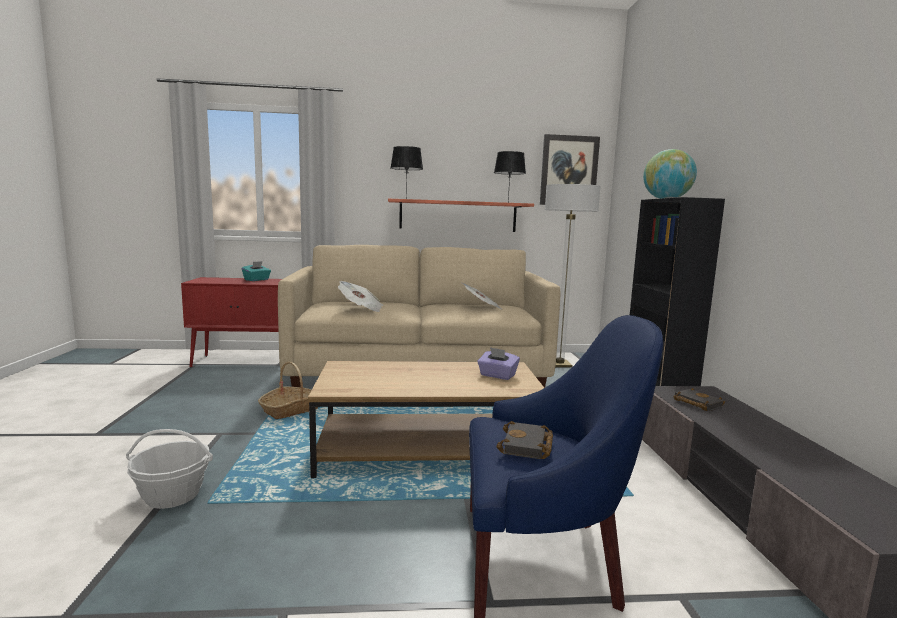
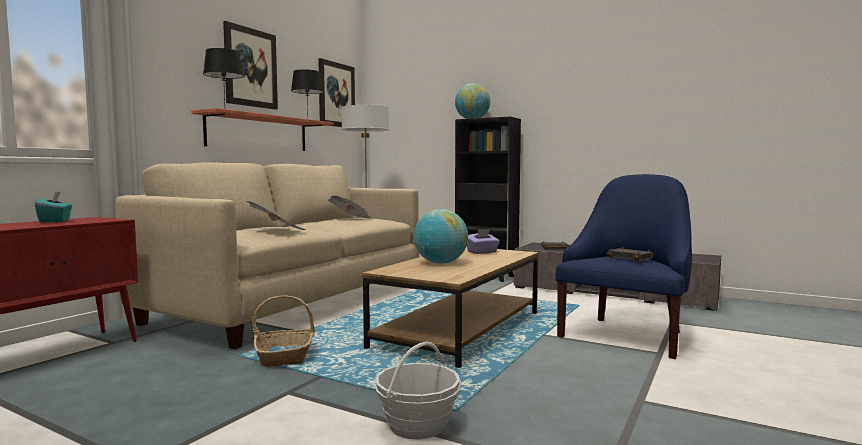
camera: 55 degrees left, 5 degrees down
(405, 373) = (440, 263): none -> globe
(453, 156) = (250, 68): none -> picture

